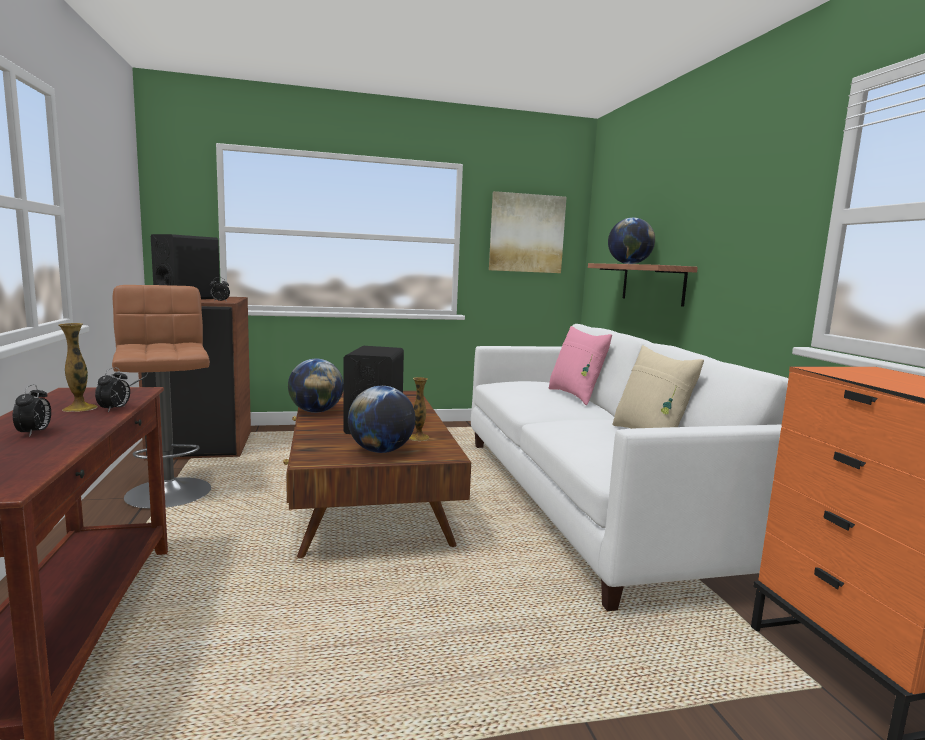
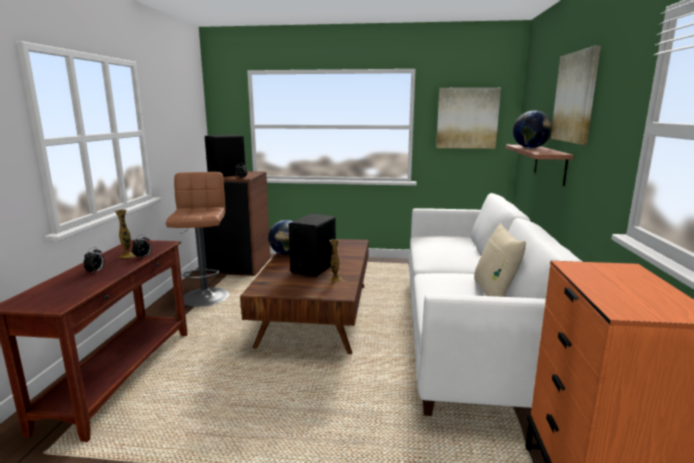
camera: 20 degrees right, 5 degrees up
(381, 451) = (303, 287): globe -> none
(575, 396) = (472, 252): pink pillow -> none
(694, 198) = (575, 97): none -> picture

